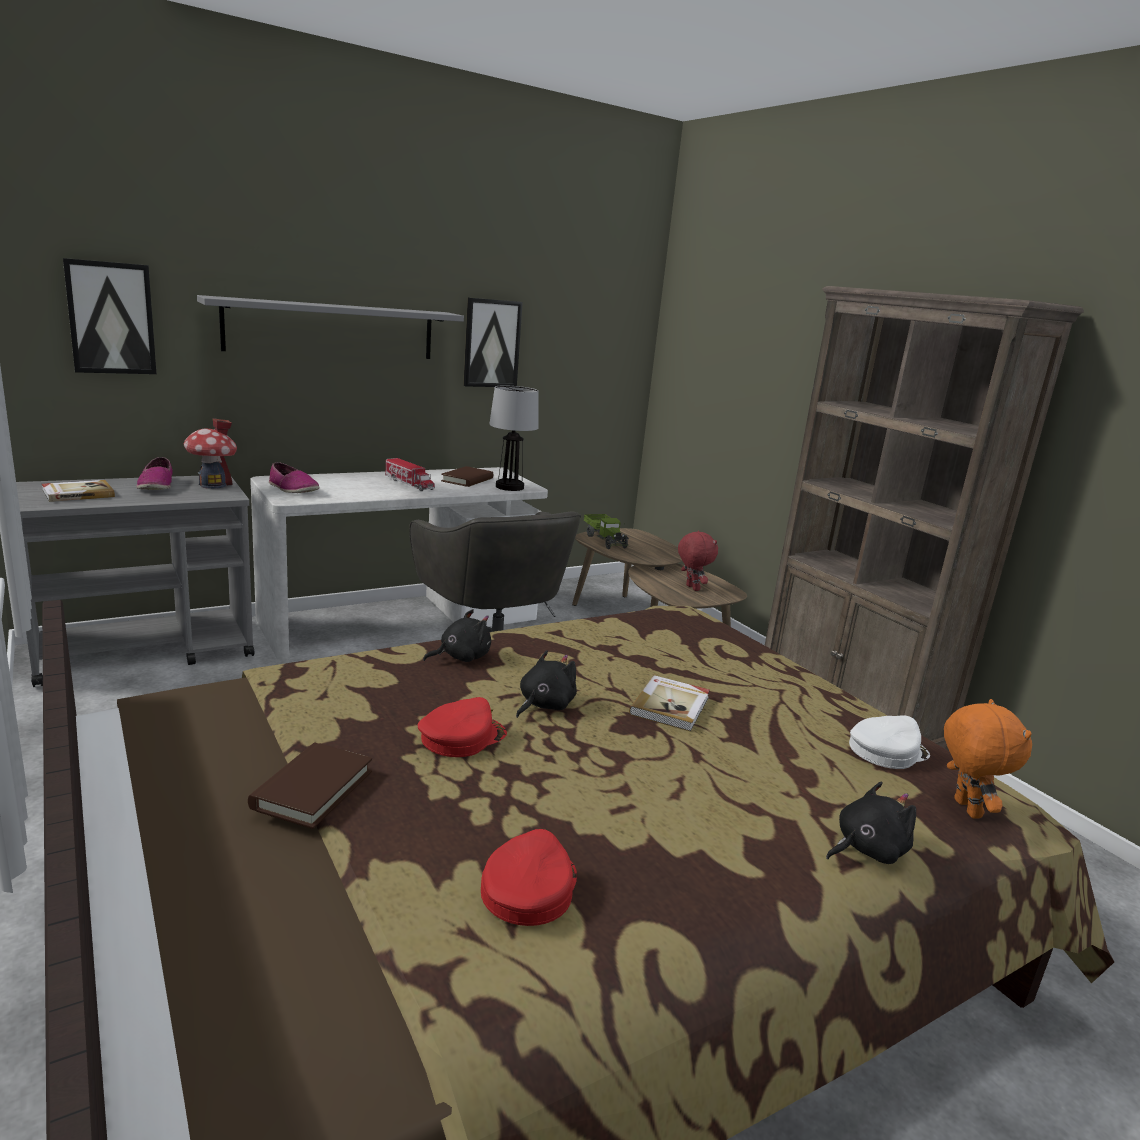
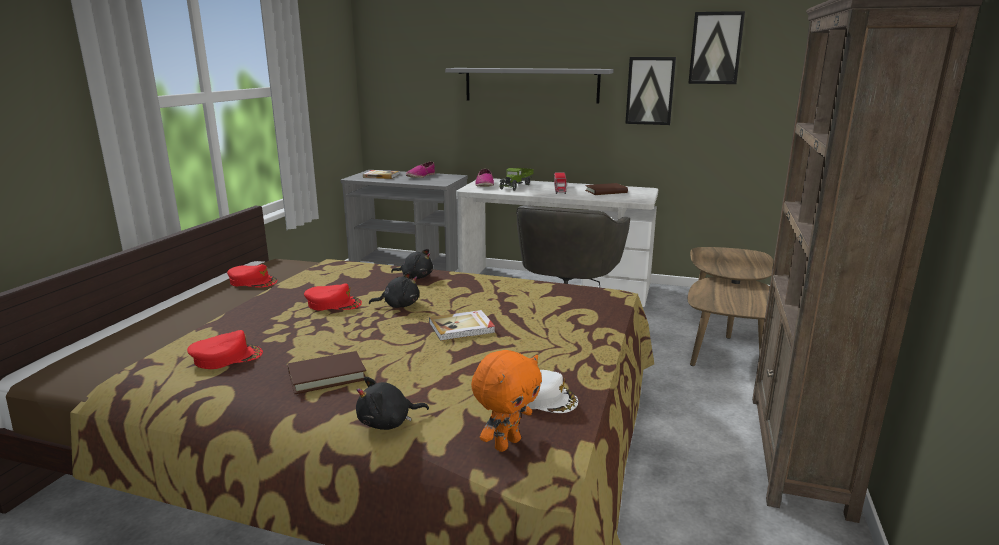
camera: 50 degrees right, 0 degrees up
(111, 318) = (414, 83): picture -> picture (715, 48)
(208, 754) = (253, 281): none -> red cap
(212, 485) = (446, 178): toy house -> none
(312, 789) = (245, 300): brown book -> brown book (327, 376)
(509, 487) = (625, 198): table lamp -> none
(605, 540) = (714, 254): toy truck -> toy truck (516, 186)
(691, 588) = (734, 299): red plush toy -> none
(866, 849) = (388, 423): black plush toy -> black plush toy turned 135 degrees clockwise

